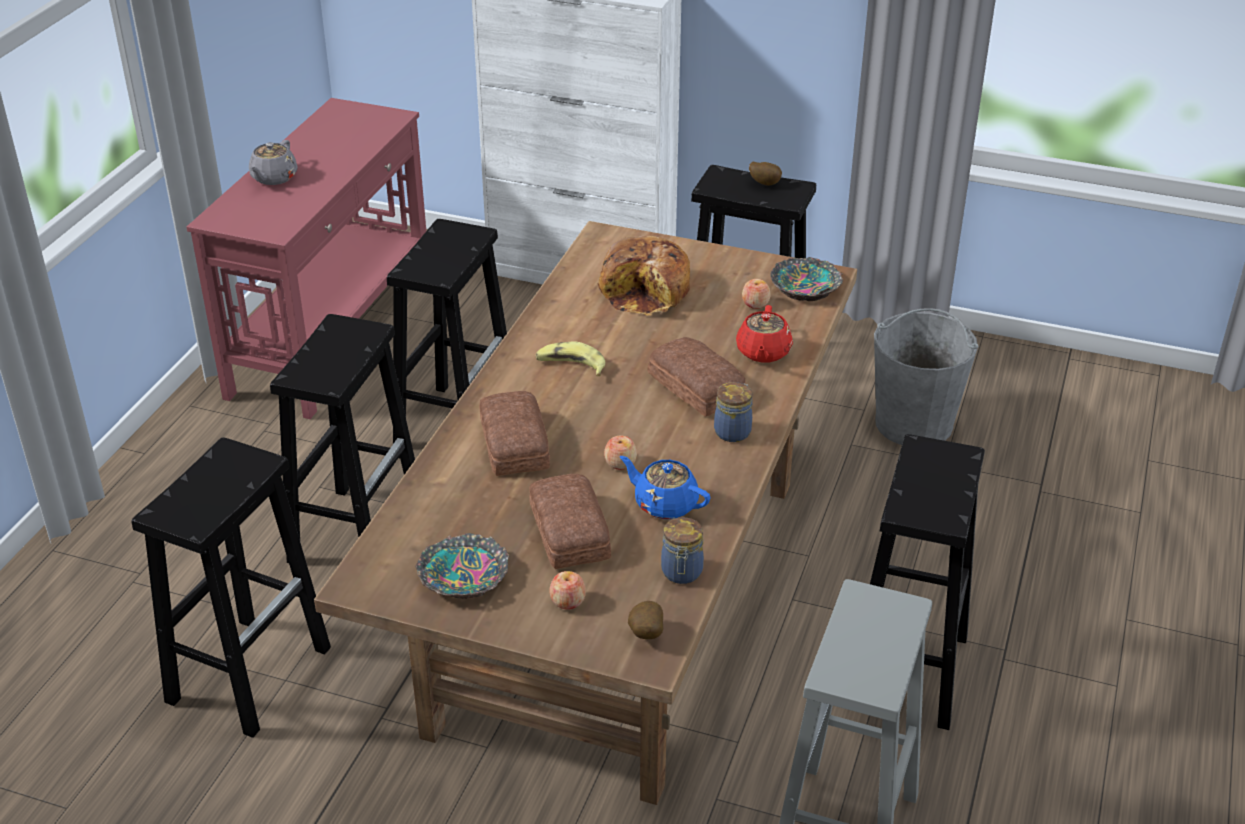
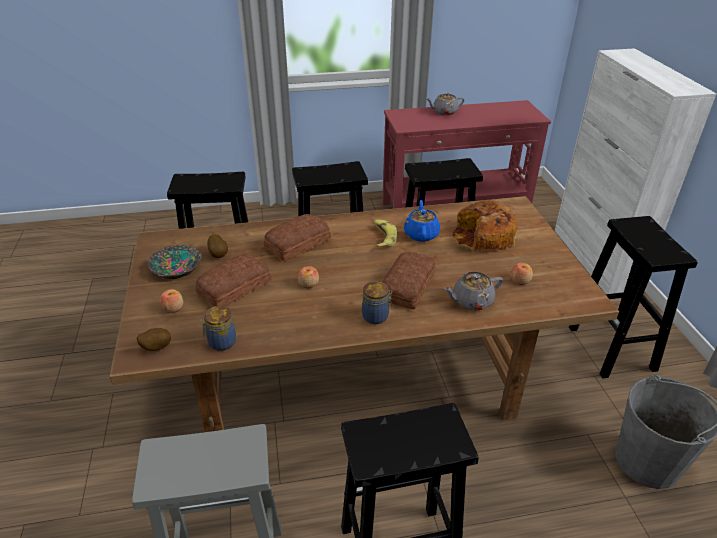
camera: 60 degrees right, 0 degrees up
(665, 504) = (282, 313): blue teapot -> blue teapot (421, 234)
(763, 352) = (471, 301): red teapot -> grey teapot
(764, 183) = (662, 242): potato -> potato (219, 254)
(806, 287) = (566, 295): bowl -> none

